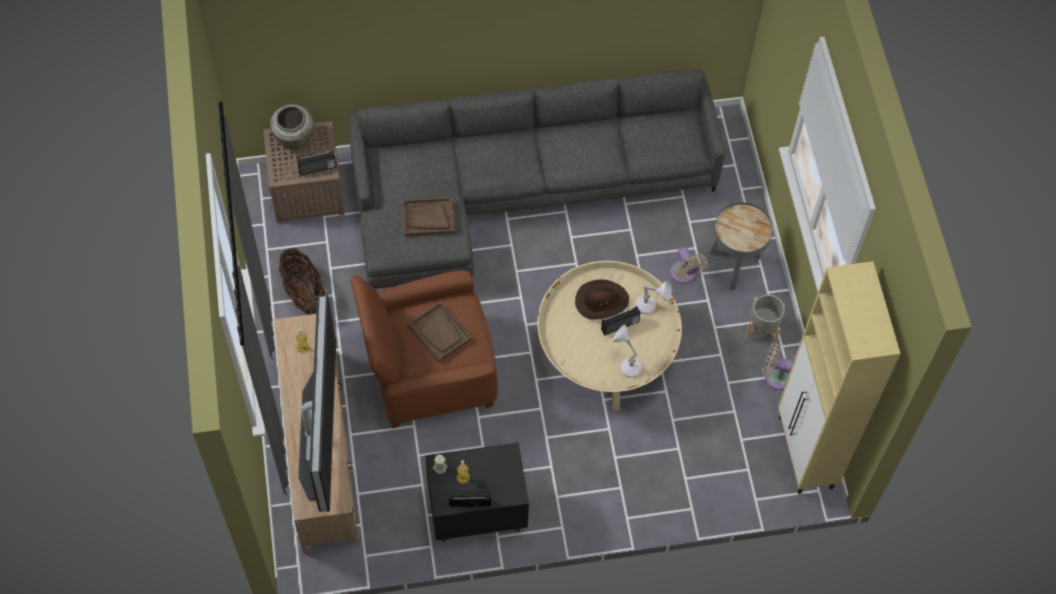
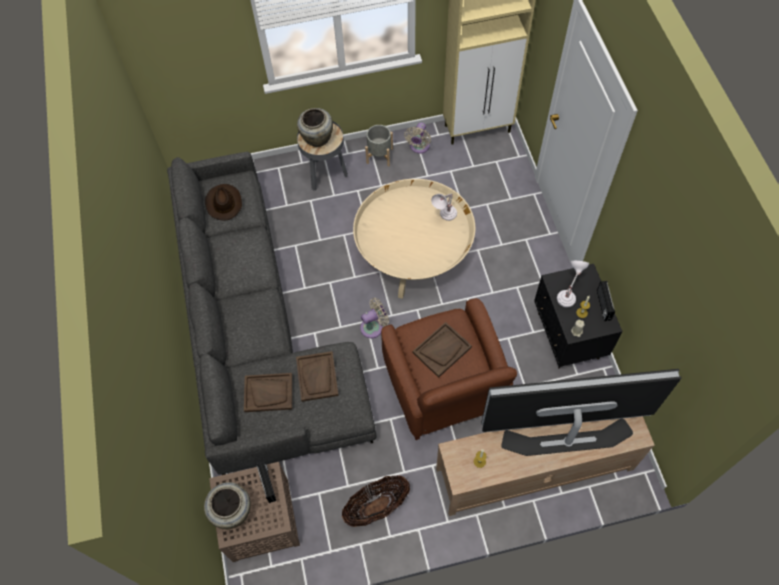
camera: 90 degrees left, 0 degrees up
(416, 173) = (268, 393): none -> brown tray
(601, 301) = (389, 237): brown hat -> brown hat (224, 203)
(620, 326) = (411, 223): radio -> none
(651, 308) = (392, 203): white table lamp -> white table lamp (567, 294)
(684, 275) = (336, 206): beige fan -> beige fan (374, 327)
(741, 225) = (316, 139): none -> beige vase

